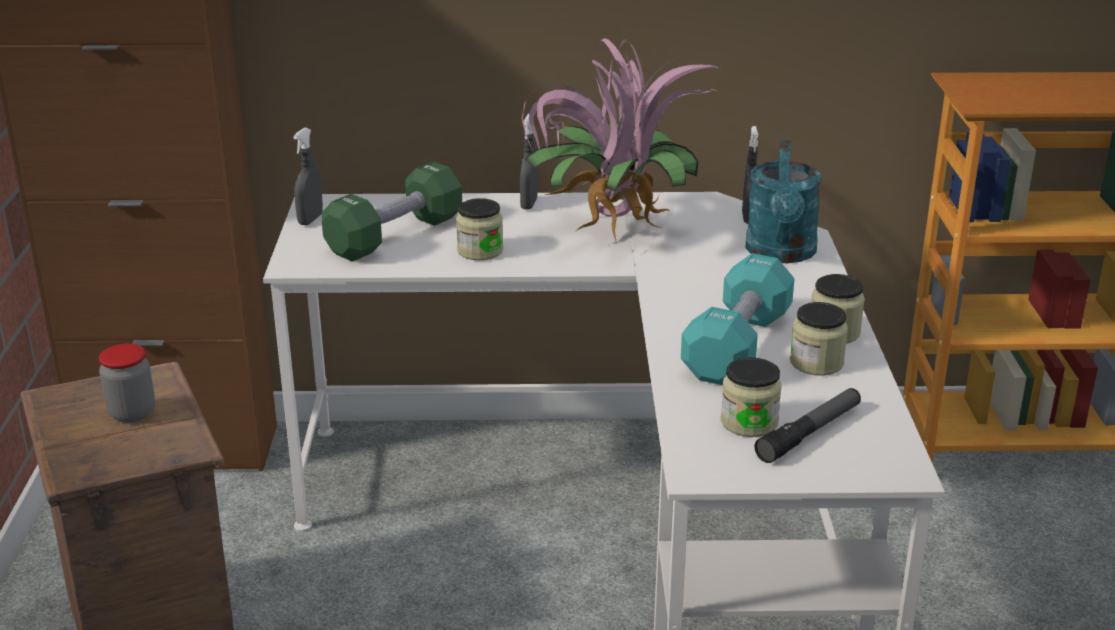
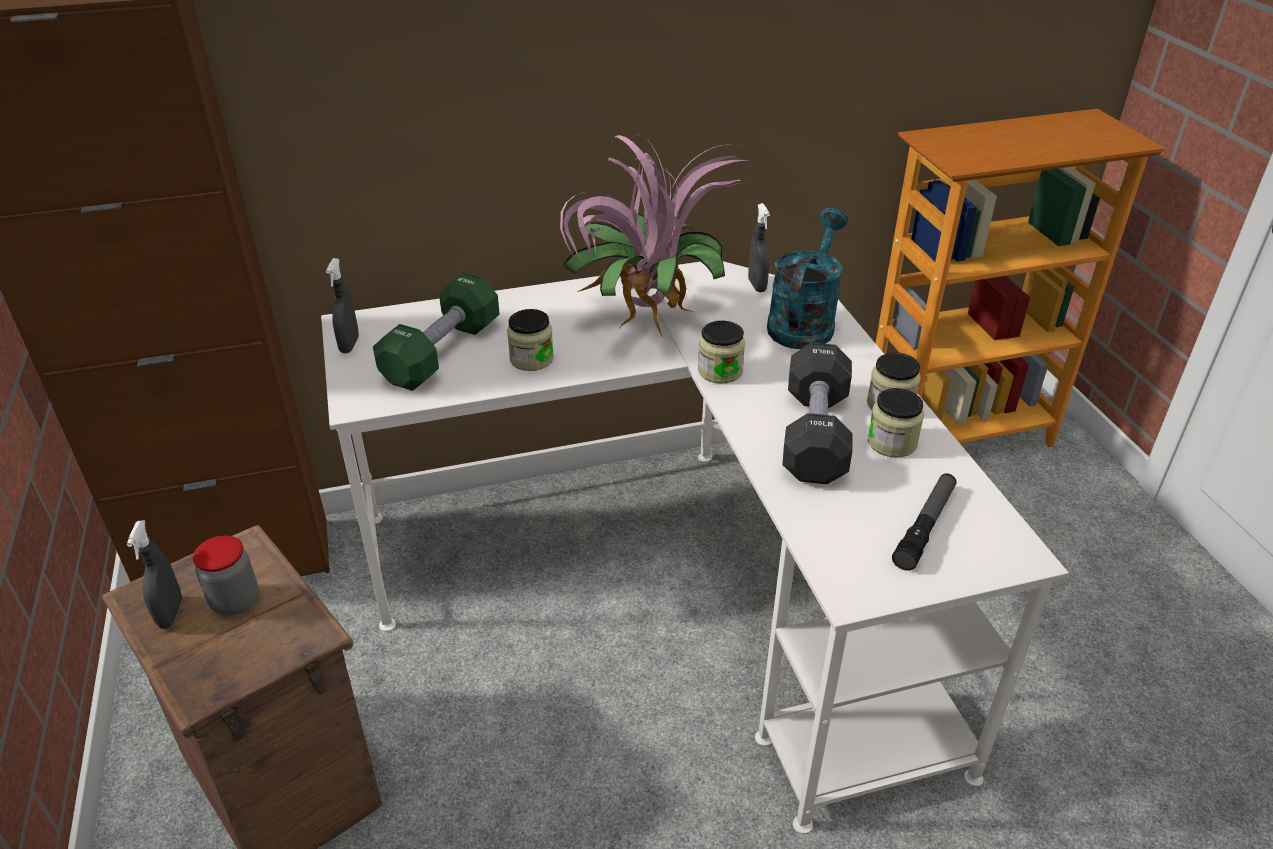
camera: 15 degrees left, 10 degrees up
(529, 204) = (553, 297): grey spray bottle -> grey spray bottle (170, 613)
(737, 346) = (815, 435): turquoise dumbbell -> black dumbbell
(749, 422) = (867, 524): jar -> jar (720, 371)
(781, 254) = (803, 322): turquoise watering can -> turquoise watering can turned 150 degrees counterclockwise

